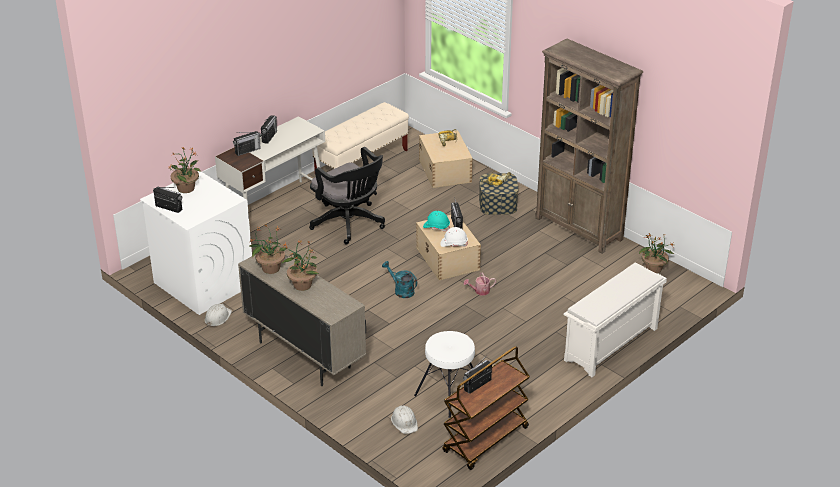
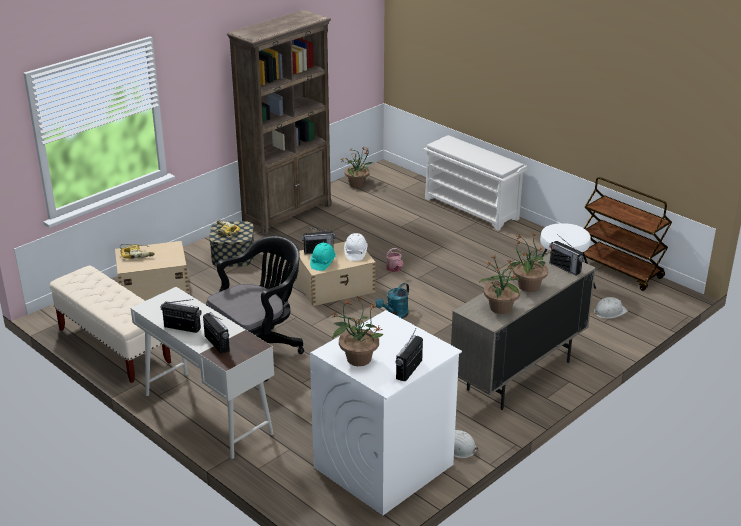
camera: 90 degrees left, 5 degrees down
(477, 385) = (625, 218): radio -> radio (565, 268)

